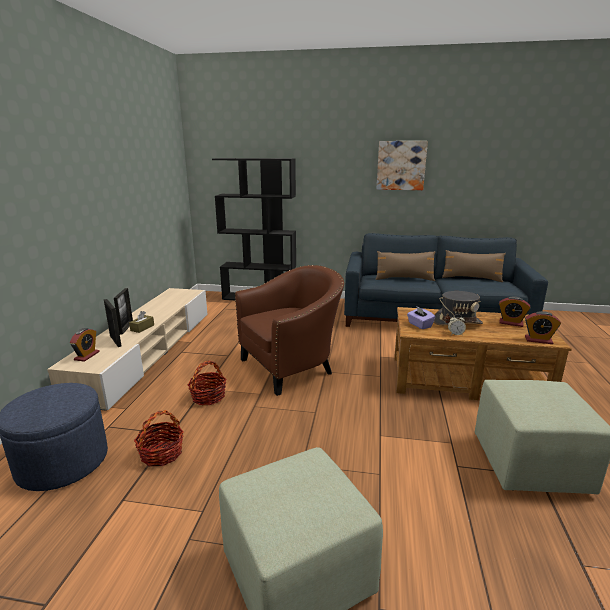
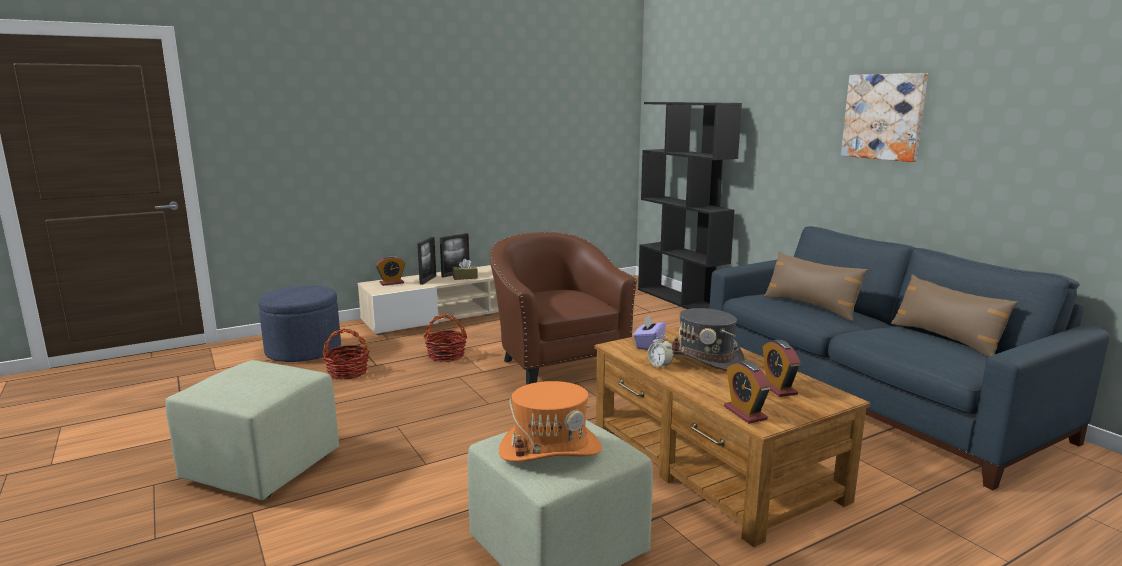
camera: 50 degrees right, 5 degrees down
(292, 367) = (556, 365): brown armchair -> brown armchair turned 135 degrees counterclockwise
(551, 403) = (550, 449): none -> orange hat

